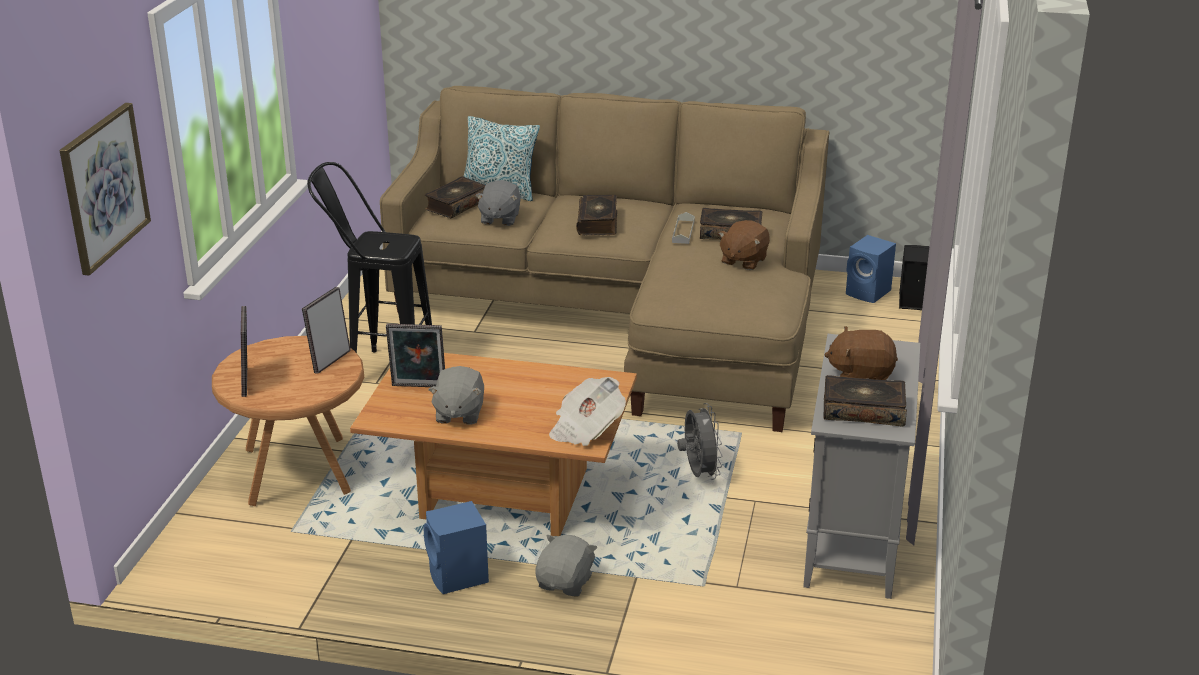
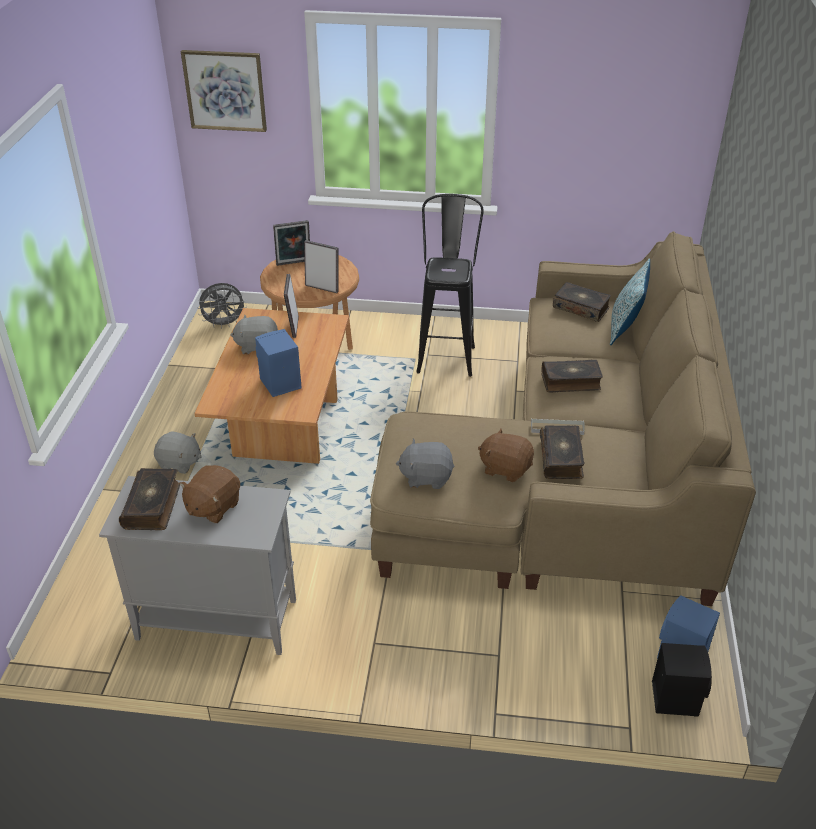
camera: 85 degrees right, 10 degrees up
(458, 577) = (191, 416): blue speaker -> blue speaker (279, 384)
(499, 218) = (564, 331): grey plush toy -> grey plush toy (426, 477)
(586, 429) = (232, 402): newspaper -> none
(698, 474) = (312, 525): grey fan -> grey fan (224, 324)
(861, 375) = (213, 507): brown plush toy -> brown plush toy turned 150 degrees counterclockwise

